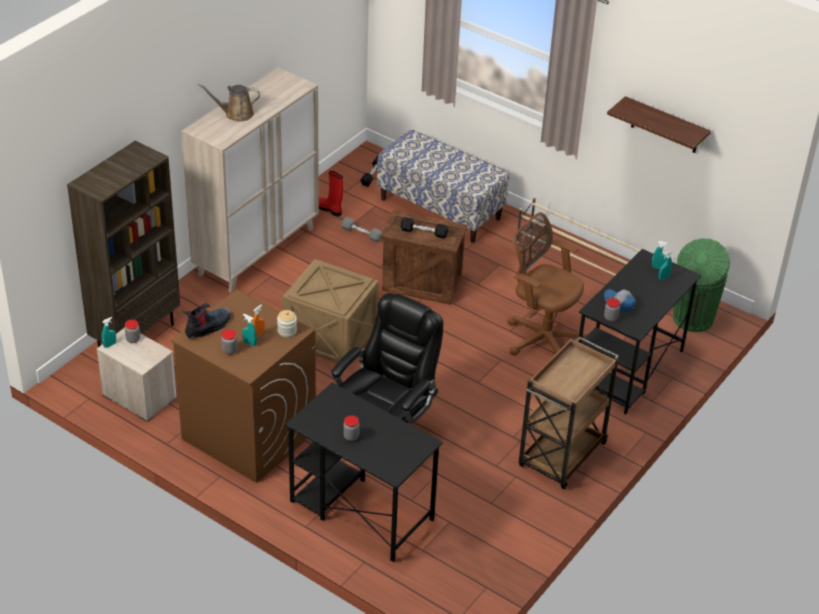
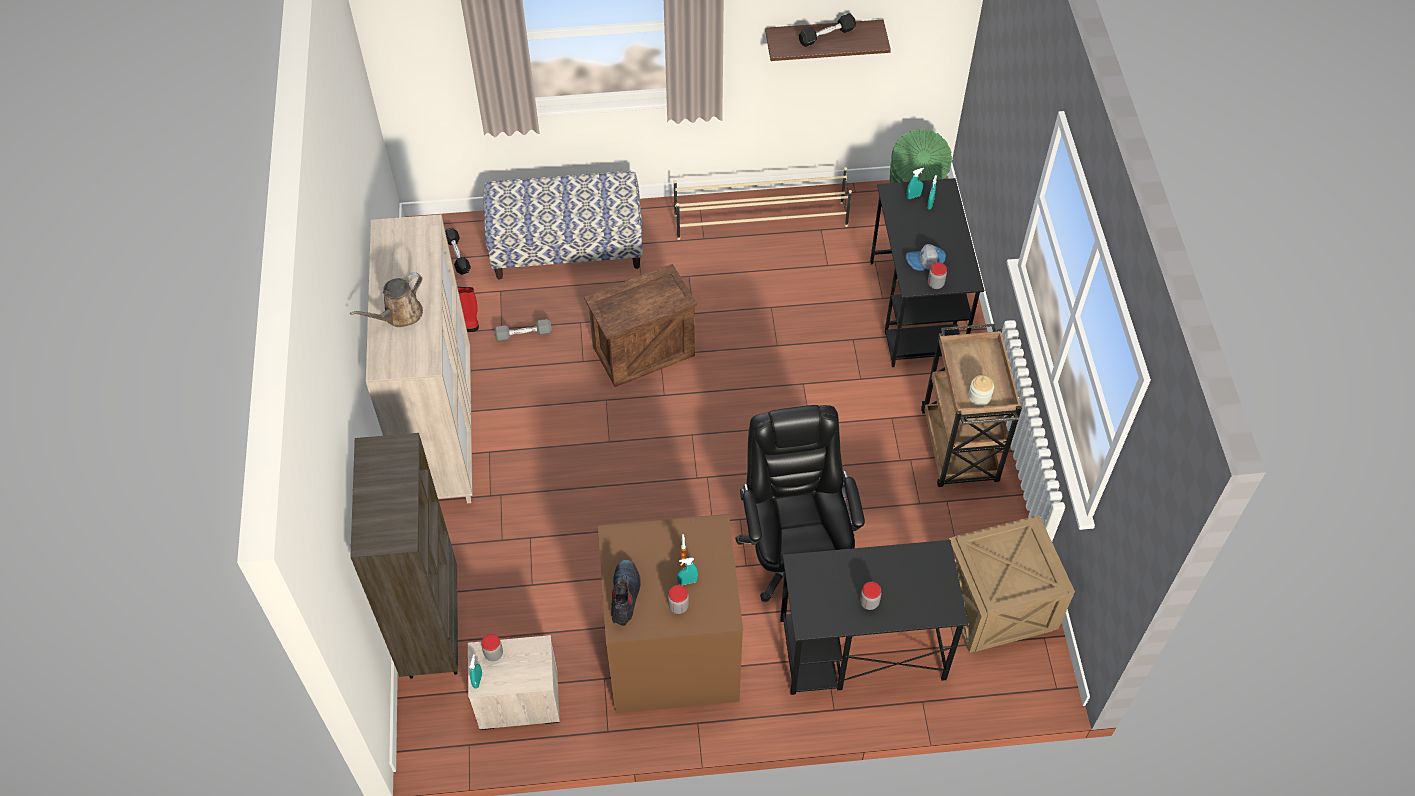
camera: 40 degrees left, 15 degrees up
(287, 331) = (705, 537): jar -> jar (979, 397)
(331, 337) = (627, 479): crate -> crate (998, 603)
(424, 232) = (642, 303): black dumbbell -> black dumbbell (826, 35)
(542, 339) = (813, 333): brown office chair -> none

